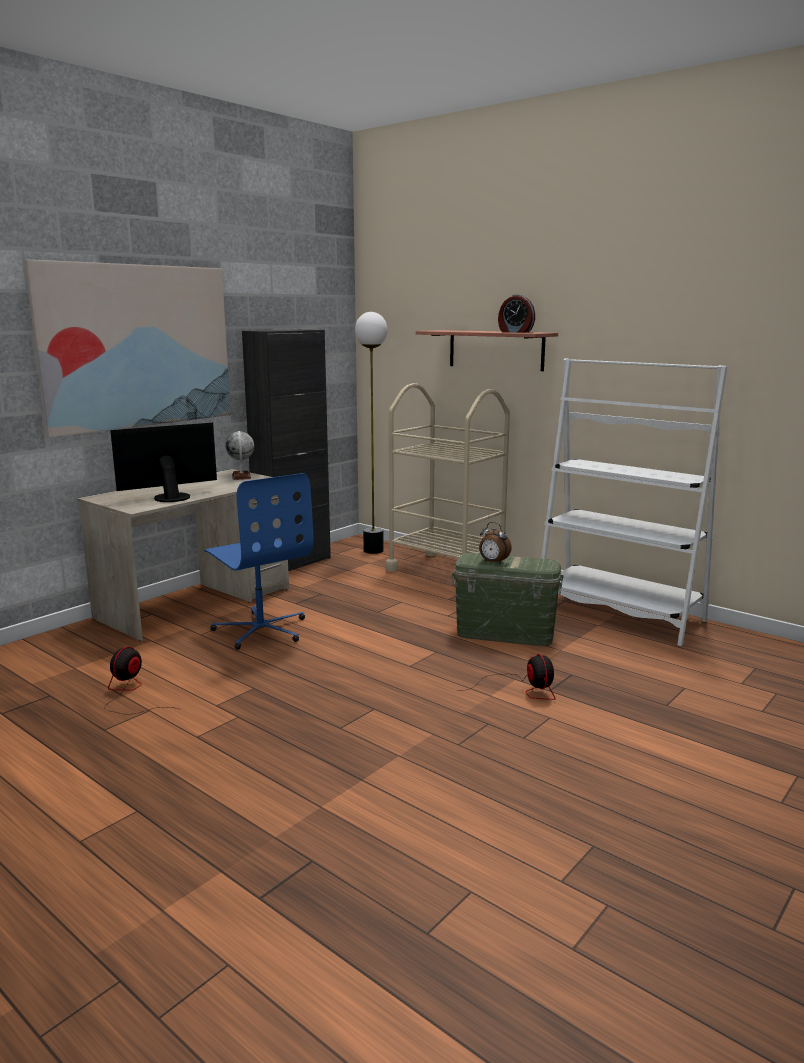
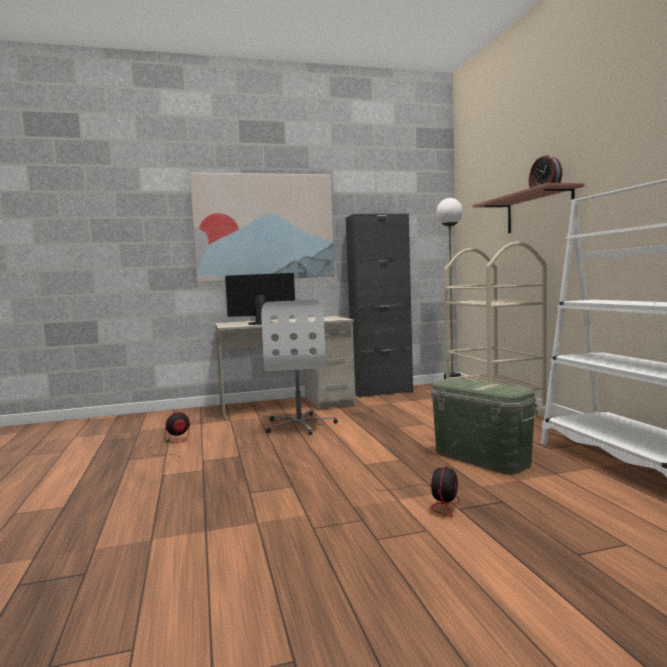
camera: 35 degrees right, 10 degrees down
(241, 476) = (329, 318): globe -> none
(261, 630) = (300, 425): blue office chair -> white office chair
(493, 562) = (465, 384): alarm clock -> none

